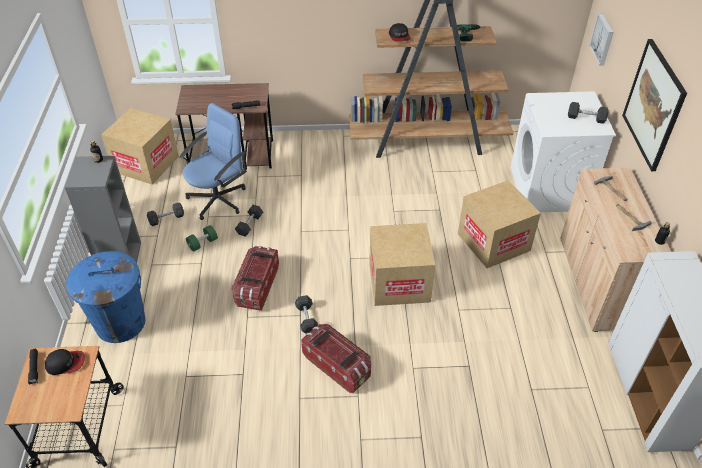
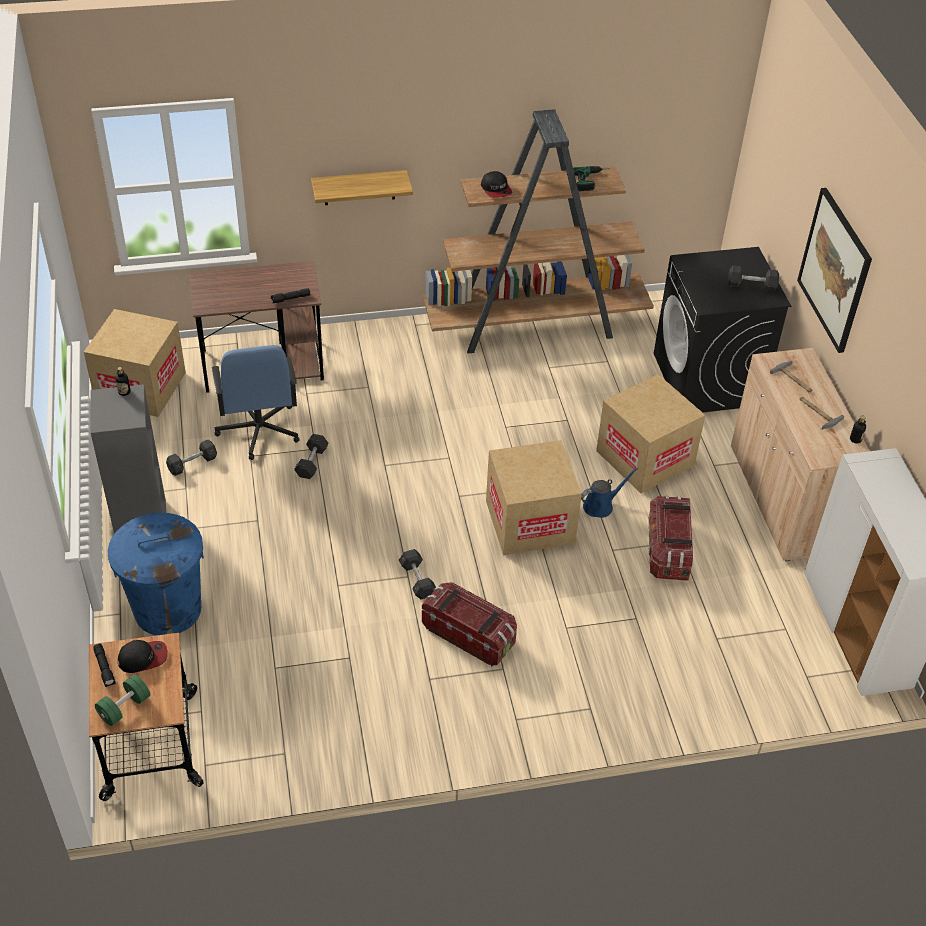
camera: 10 degrees left, 0 degrees up
(202, 243) = (252, 493): green dumbbell -> green dumbbell (124, 707)
(218, 199) = (259, 430): blue office chair -> blue office chair turned 135 degrees clockwise
(257, 287) = (342, 545): storage box -> storage box (667, 550)
(302, 31) = (359, 187): none -> shelf
(454, 275) = (601, 506): none -> blue watering can
(548, 189) = (708, 380): white washing machine -> black washing machine
(603, 39) = (764, 178): picture -> none

